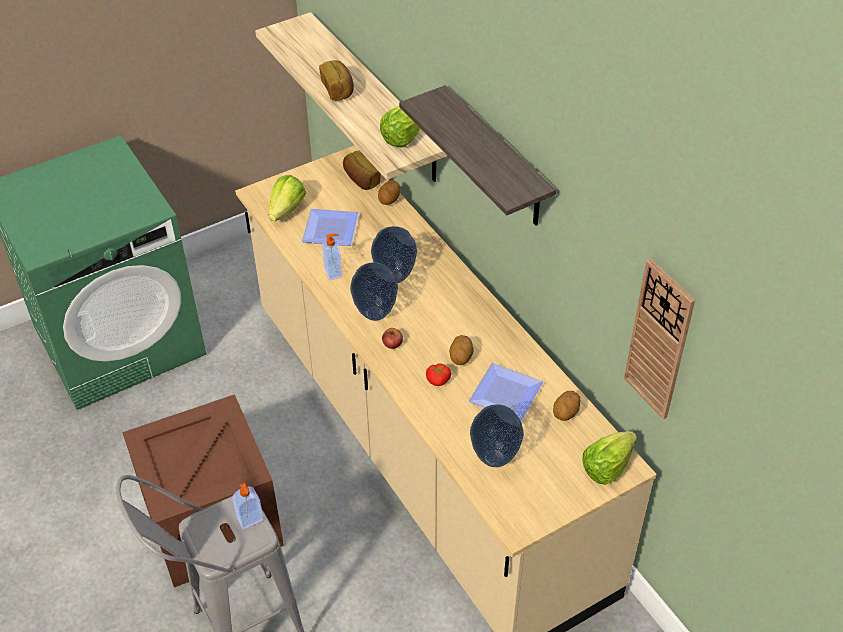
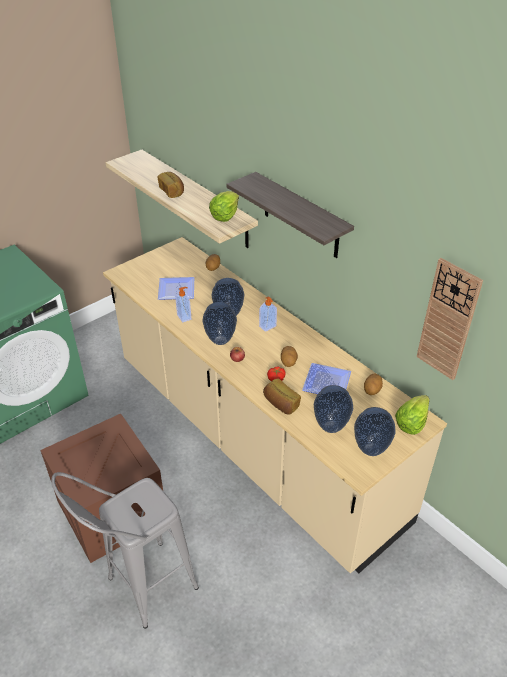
camera: 10 degrees left, 5 degrees down
(250, 520) = (154, 497): soap dispenser -> soap dispenser (268, 326)
(287, 210) = (142, 281): lettuce -> none
(361, 179) = (190, 257): bread -> bread (281, 404)
(540, 496) = (371, 449): none -> vase

